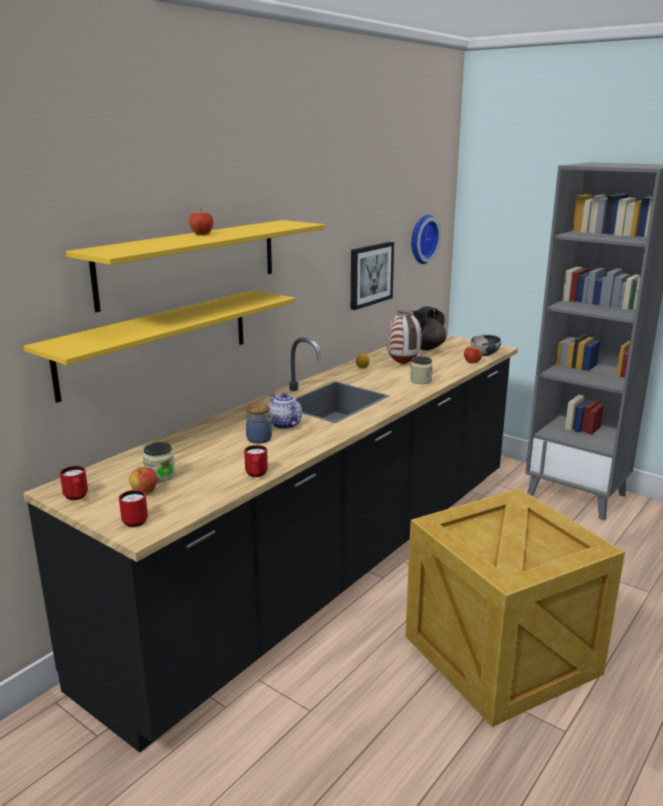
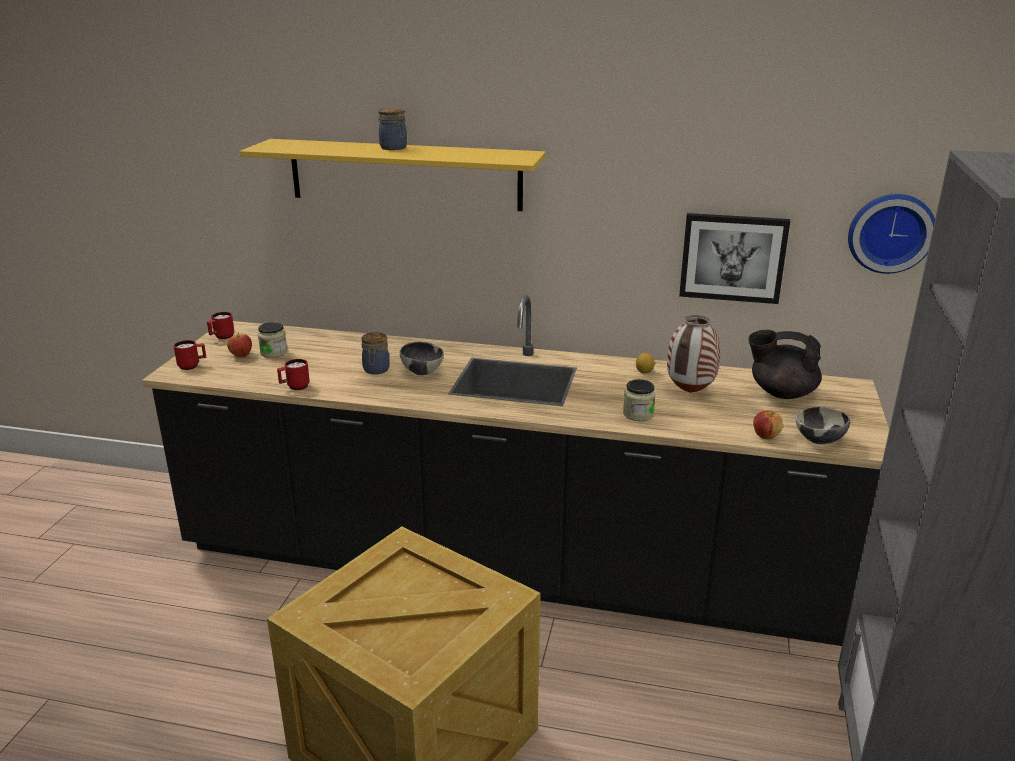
camera: 65 degrees right, 5 degrees up
(157, 342) = (361, 242): yellow shelf -> none
(201, 234) = (394, 148): apple -> jar
(284, 424) = (422, 371): teapot -> bowl

